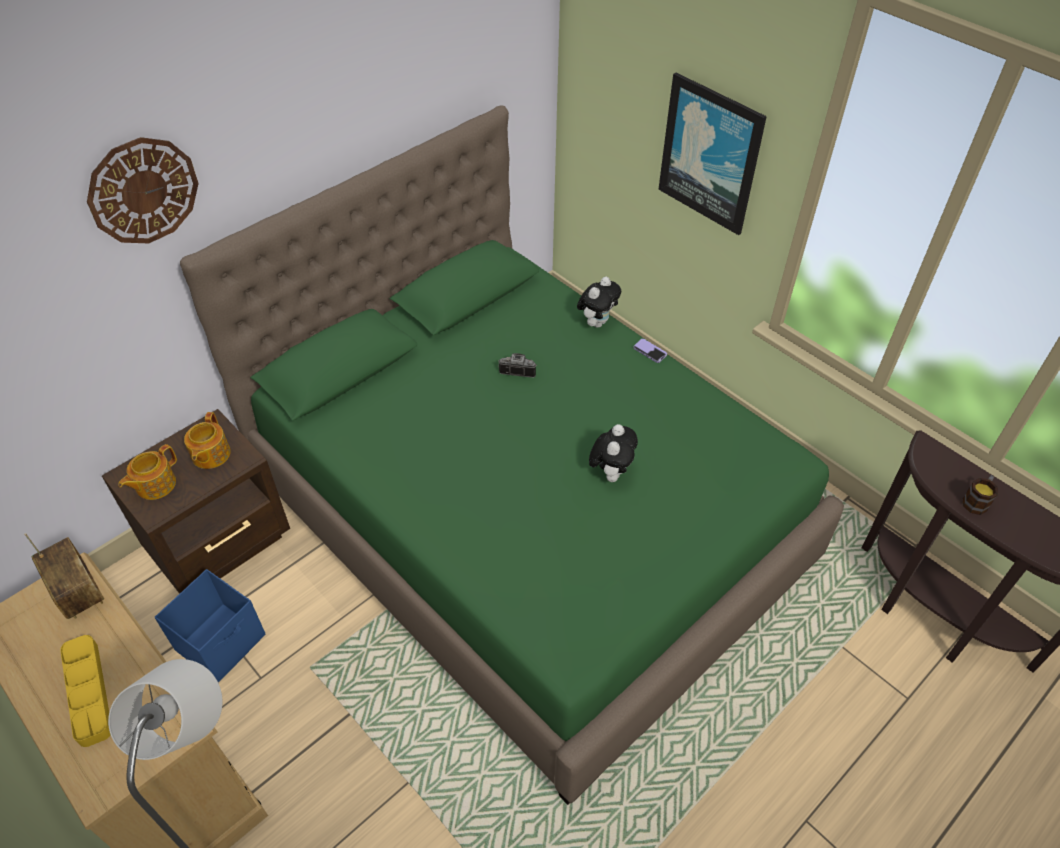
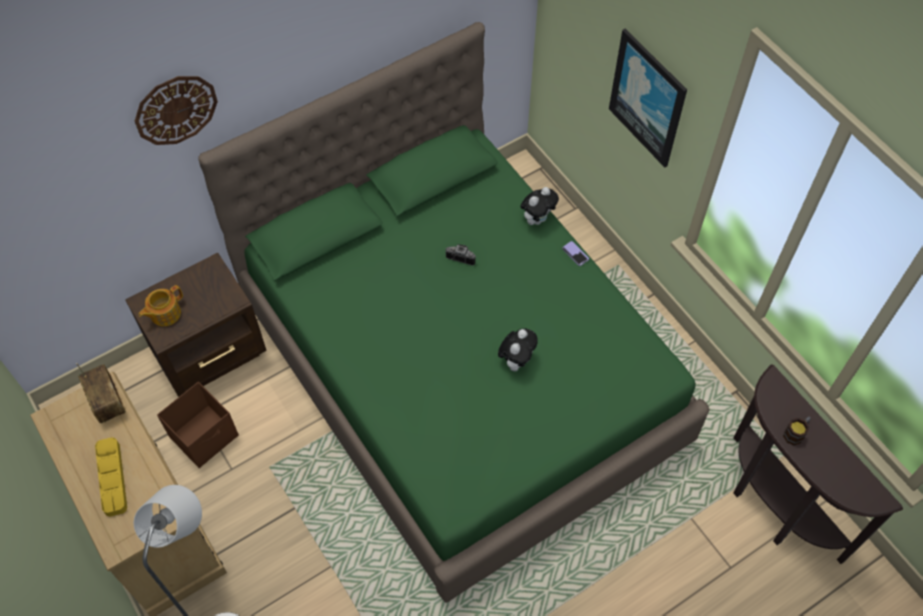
camera: 10 degrees right, 10 degrees up
(210, 455) = (208, 293): teapot -> none
(222, 642) = (205, 436): blue storage box -> brown storage box

